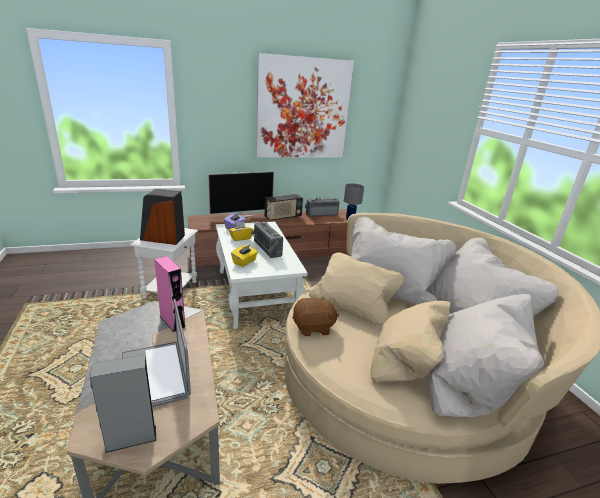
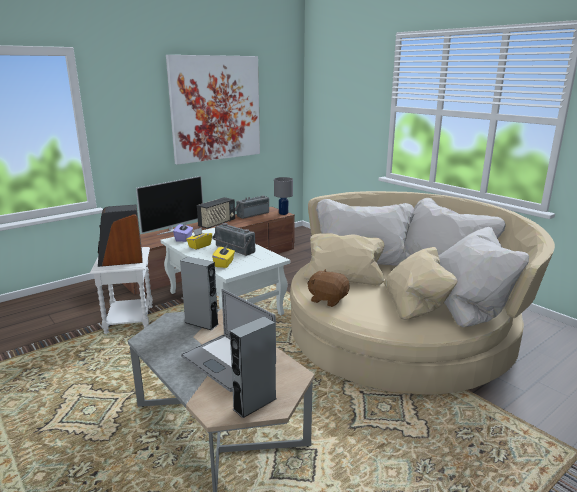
camera: 20 degrees left, 5 degrees down
(172, 321) = (201, 323): pink speaker -> grey speaker
(313, 328) = (328, 299): brown plush toy -> brown plush toy turned 120 degrees counterclockwise

